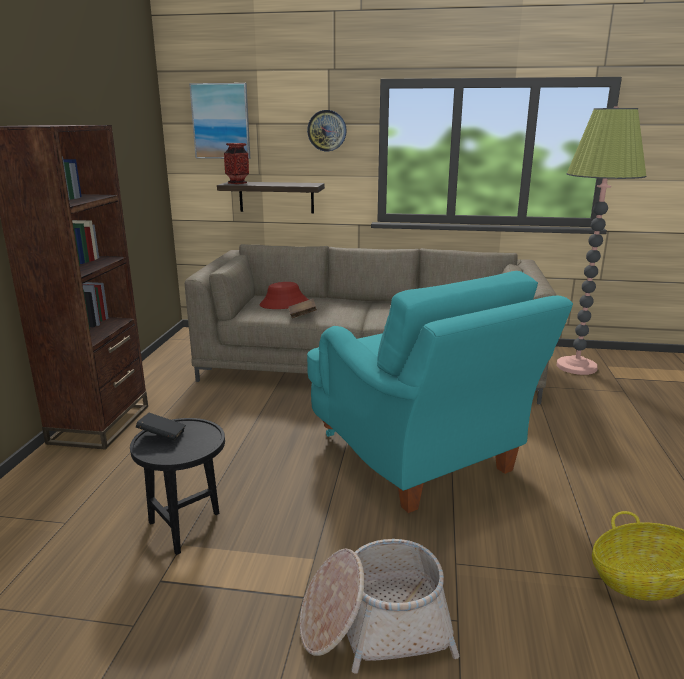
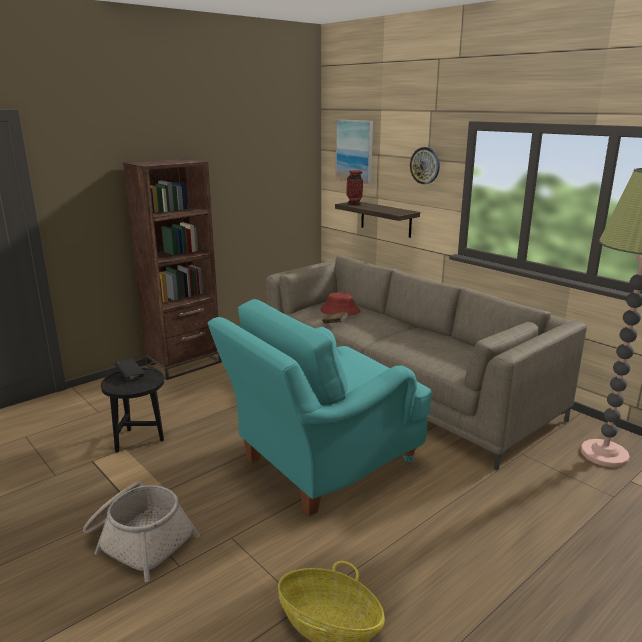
camera: 40 degrees right, 0 degrees up
(419, 458) = (322, 465): turquoise armchair -> turquoise armchair turned 45 degrees clockwise

